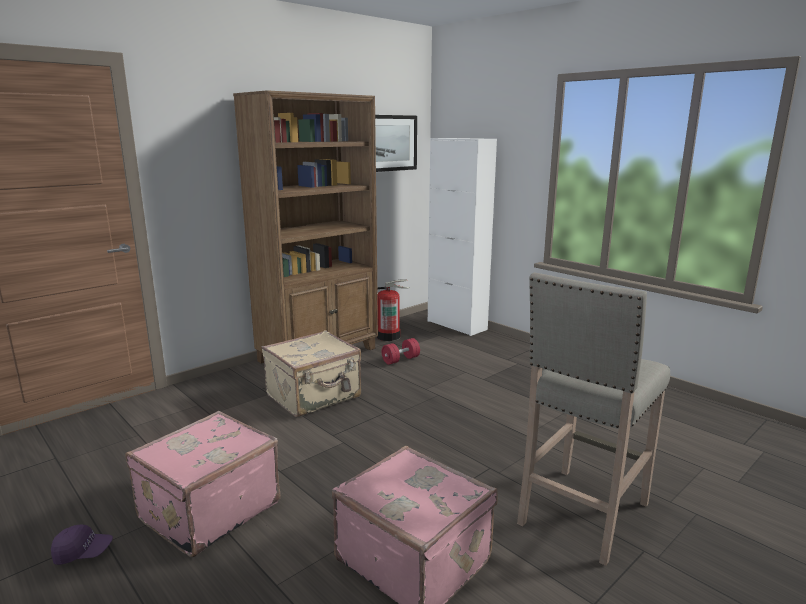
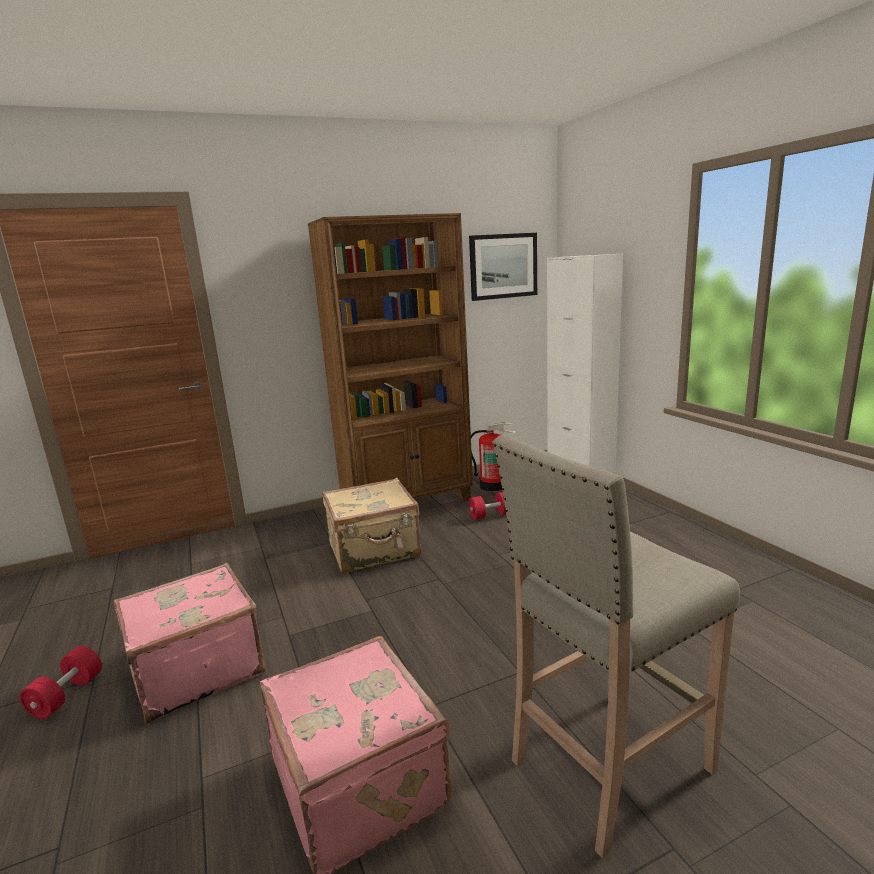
camera: 20 degrees right, 0 degrees up
(83, 553) = (67, 695): purple cap -> red dumbbell

